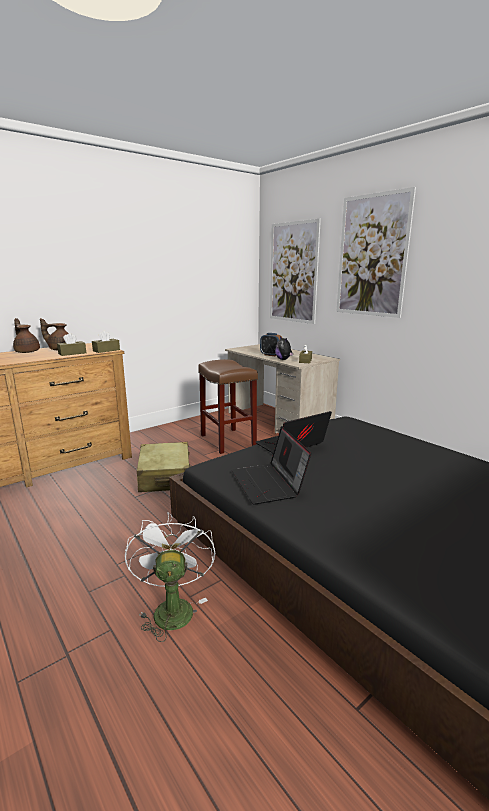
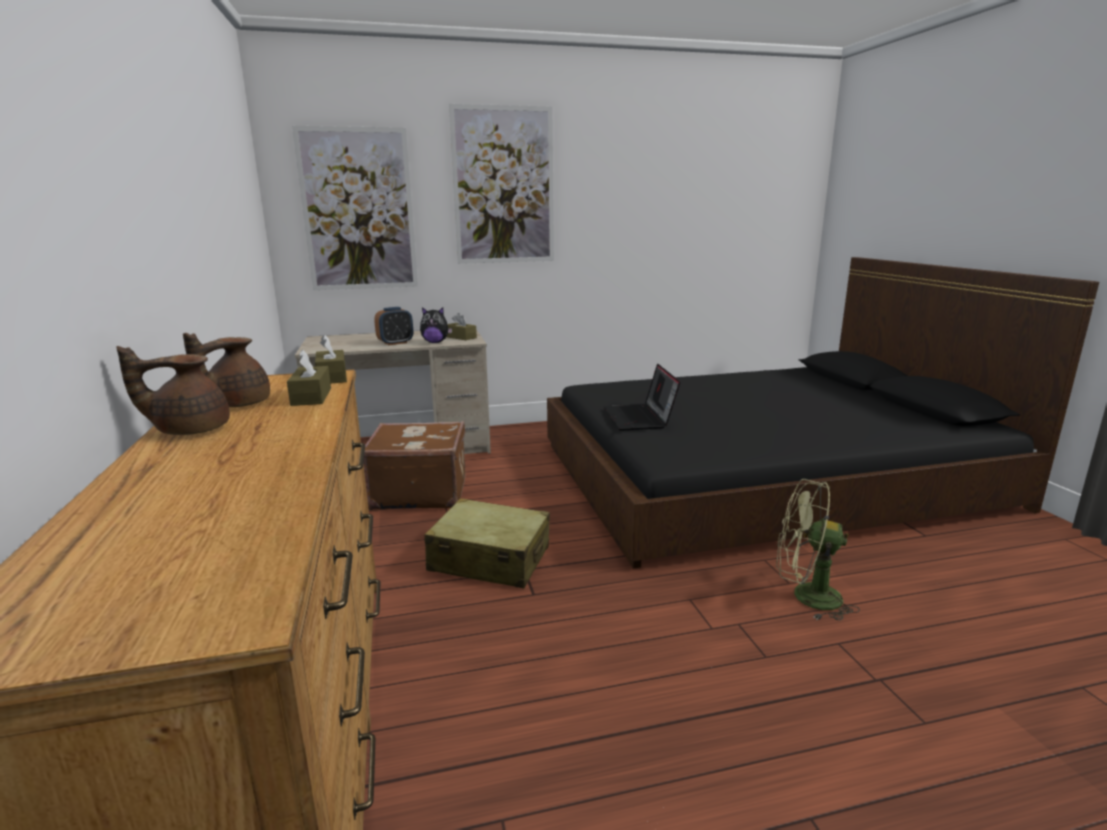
camera: 65 degrees left, 0 degrees up
(171, 607) = (806, 597): white fan -> green fan
(227, 440) = (419, 492): brown stool -> brown suitcase
(269, 484) = (730, 443): laptop -> none

